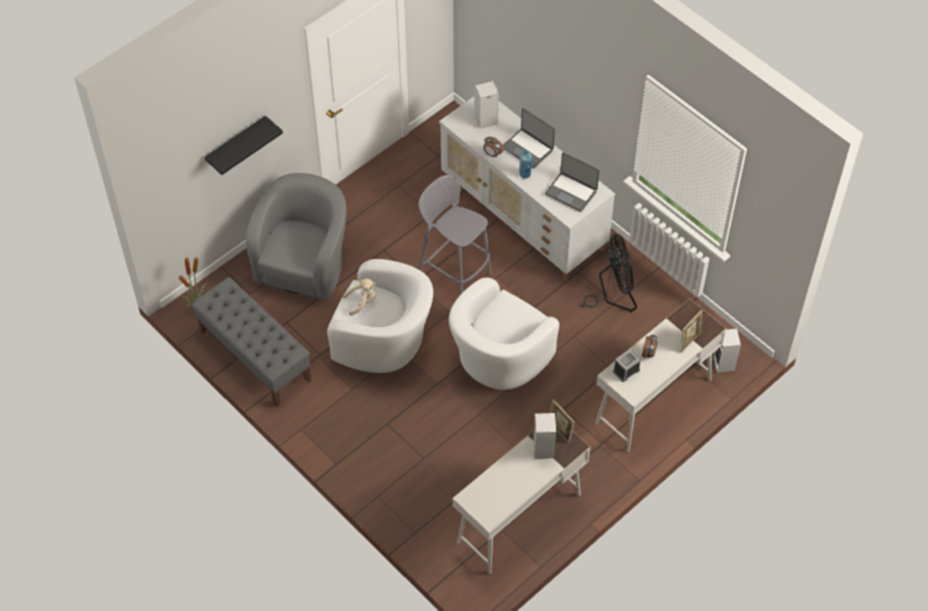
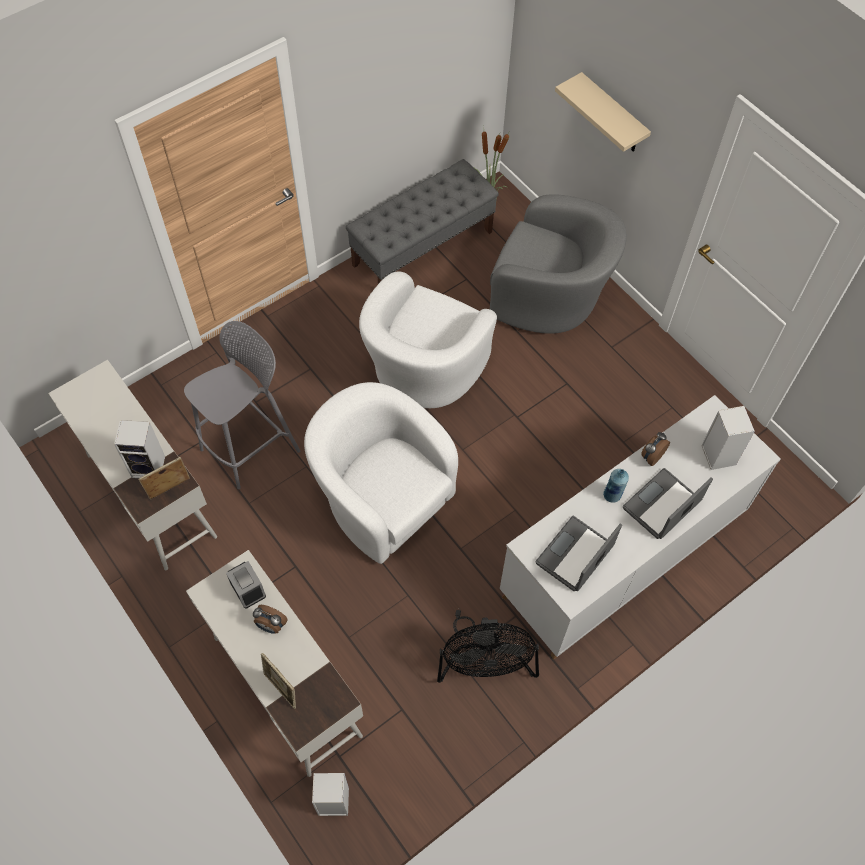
camera: 95 degrees right, 5 degrees up
(236, 145) = (612, 115): black shelf -> beige shelf
(362, 302) = (447, 319): beige plush toy -> none
(454, 273) = (525, 460): grey stool -> grey stool (249, 446)

